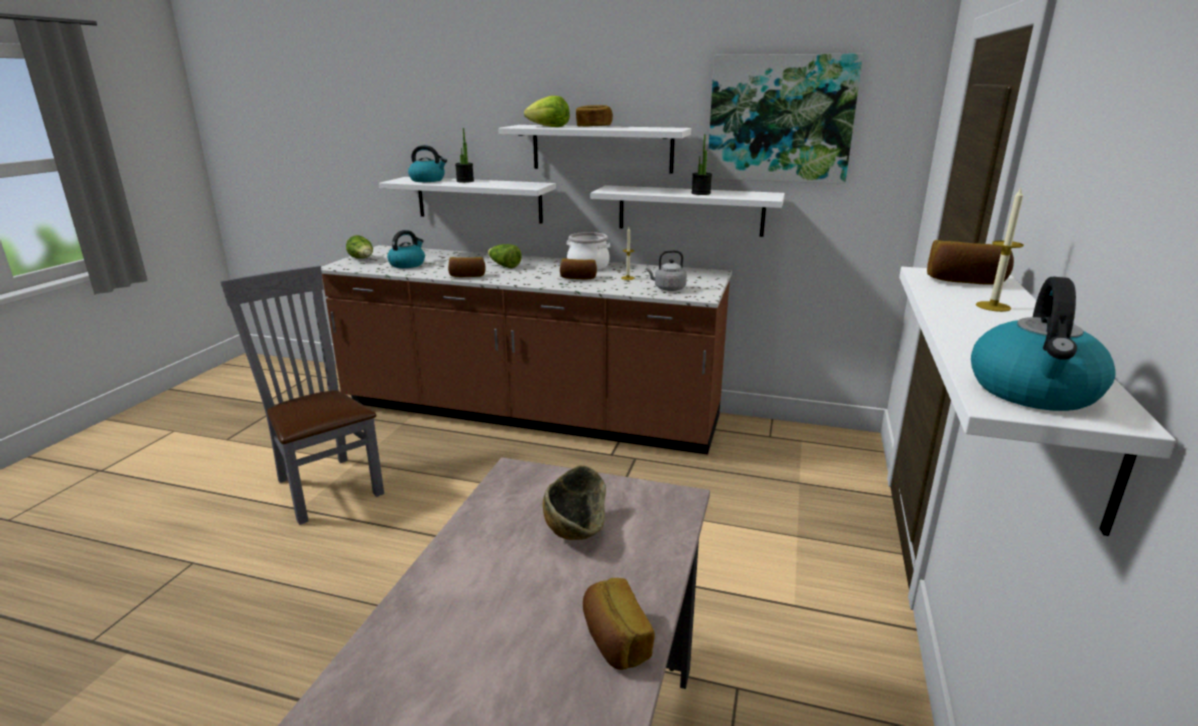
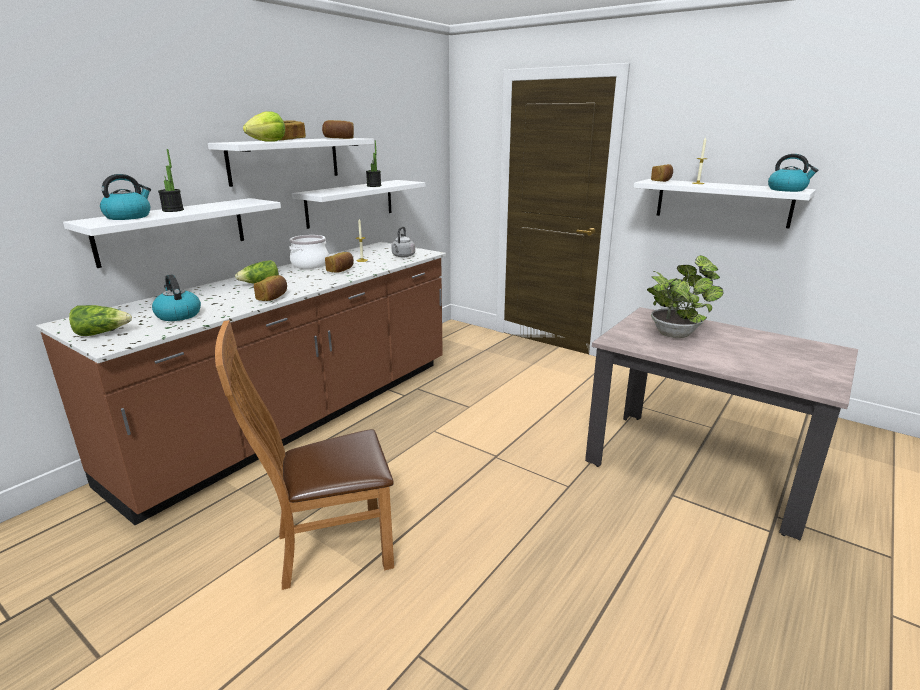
camera: 70 degrees left, 0 degrees up
(325, 484) = (326, 549): grey chair -> brown chair
(577, 530) = (676, 333): bowl -> potted plant
(614, 641) = (759, 337): bread -> bread (339, 138)
(780, 119) = (389, 128): picture -> none

